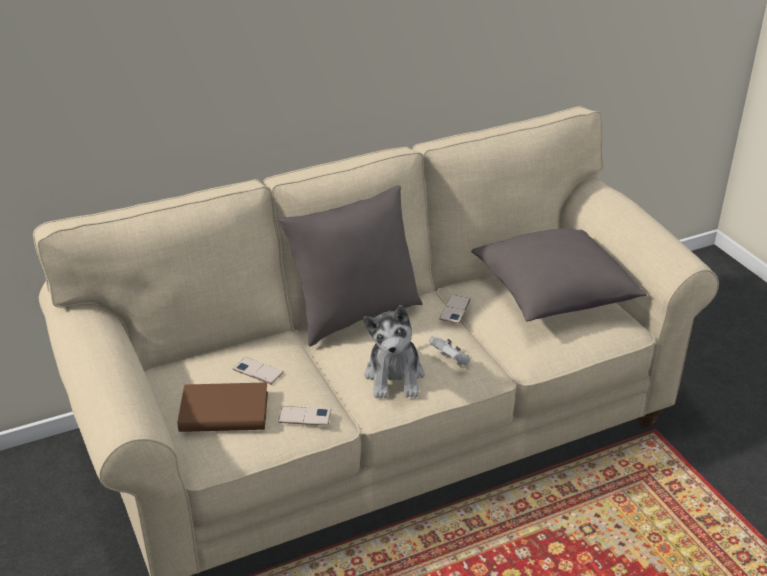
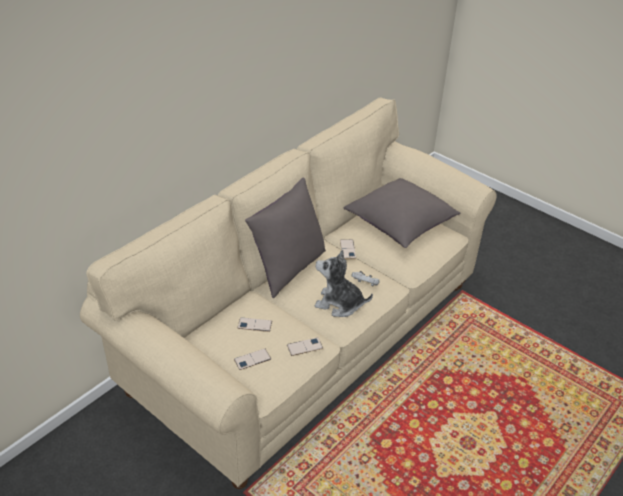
camera: 25 degrees left, 5 degrees up
(224, 412) = (252, 359): brown book -> phone
(395, 376) = (339, 304): plush toy -> plush toy turned 135 degrees clockwise

